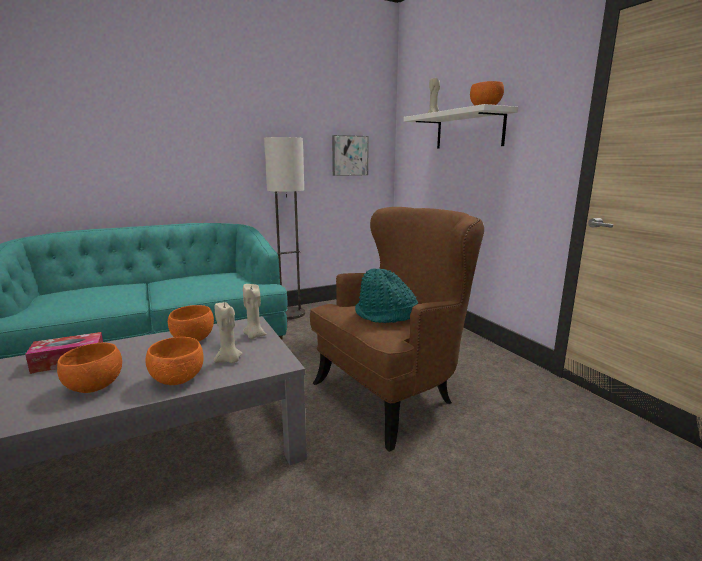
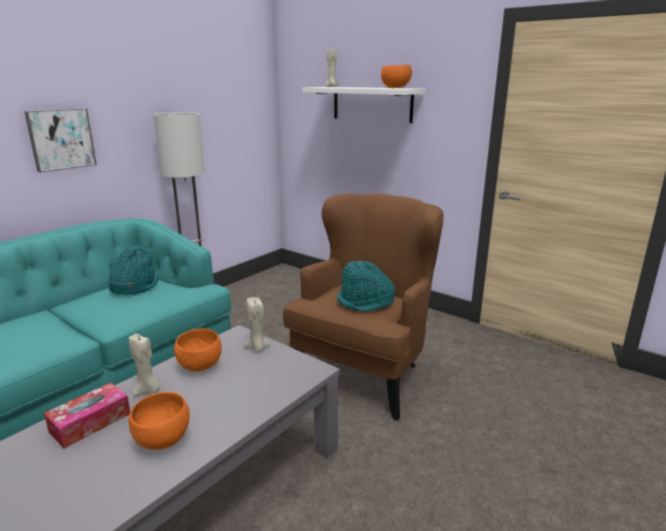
camera: 25 degrees left, 5 degrees up
(177, 380) = (238, 410): orange bowl -> none
(213, 275) = (134, 286): none -> turquoise hat
(229, 360) = (264, 378): beige candle -> beige candle (148, 390)
(349, 155) = (235, 124): picture -> picture (61, 139)

